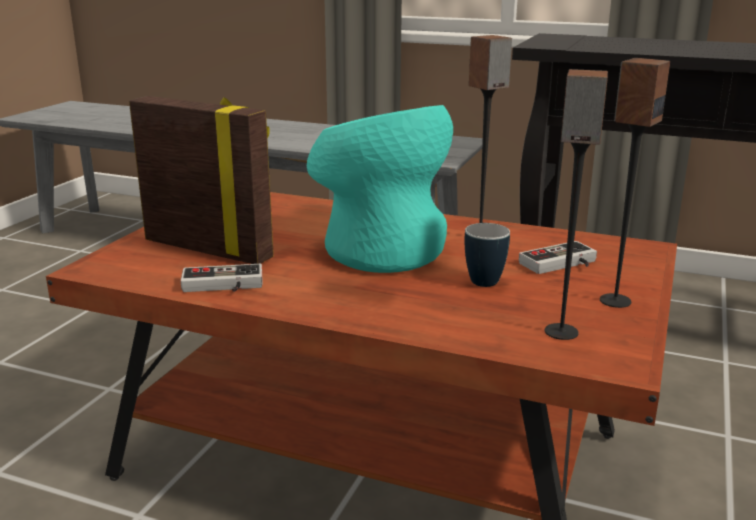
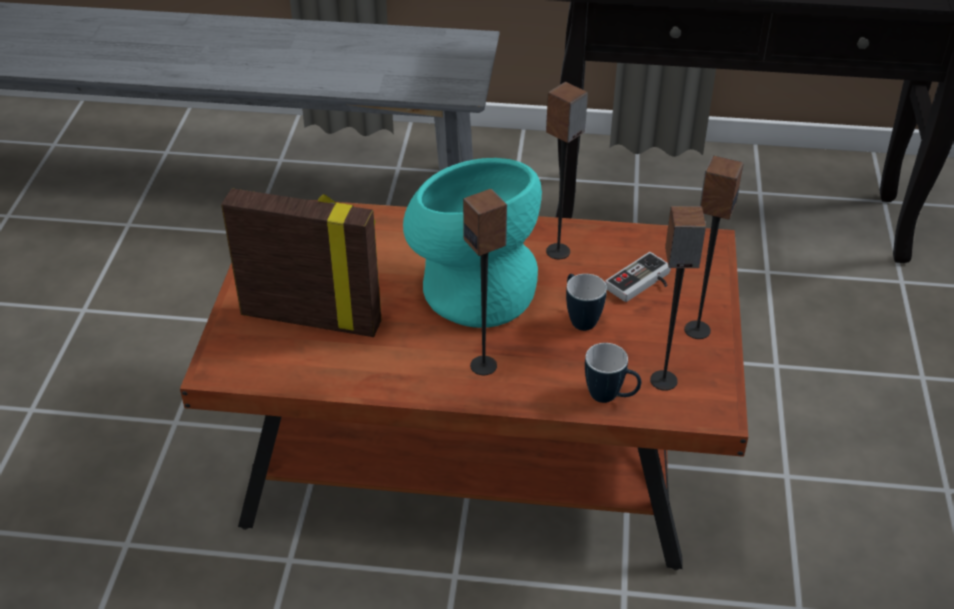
camera: 15 degrees left, 20 degrees up
(222, 286) = (357, 373): game controller -> none
(358, 297) = (484, 365): none -> speaker
(490, 336) = (610, 397): none -> mug

